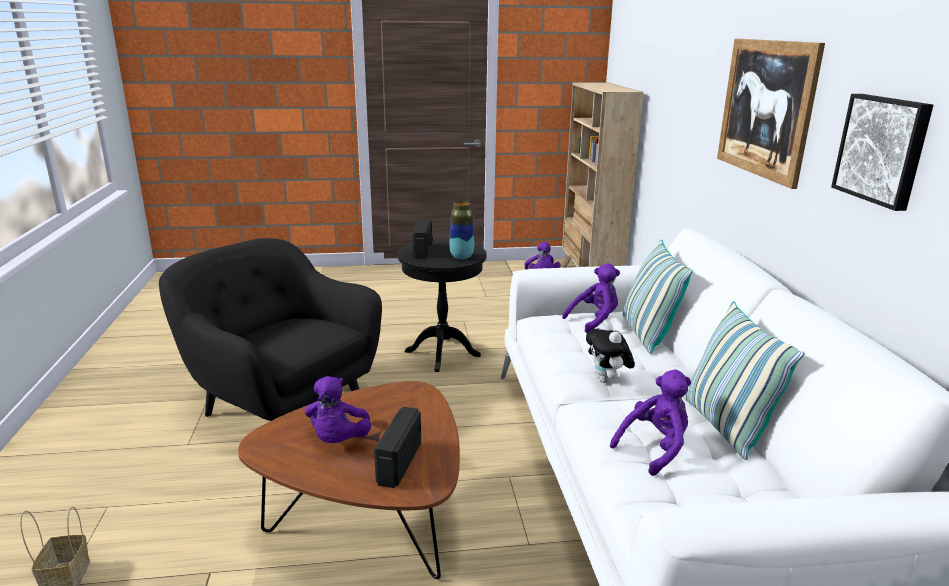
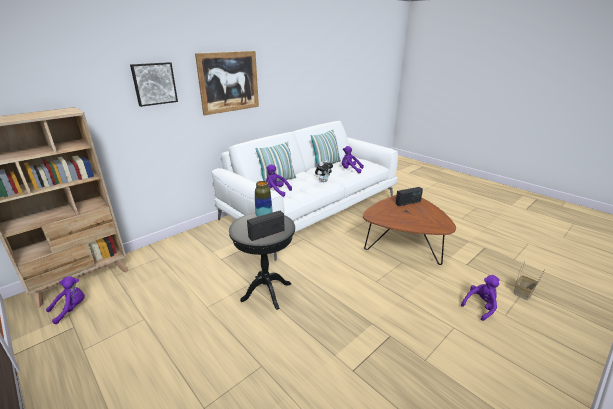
camera: 125 degrees left, 5 degrees up
(281, 406) = (387, 318): black armchair -> none
(338, 440) = (418, 215): purple plush toy -> purple plush toy (480, 306)
(883, 149) = (286, 80): picture -> picture (154, 83)

